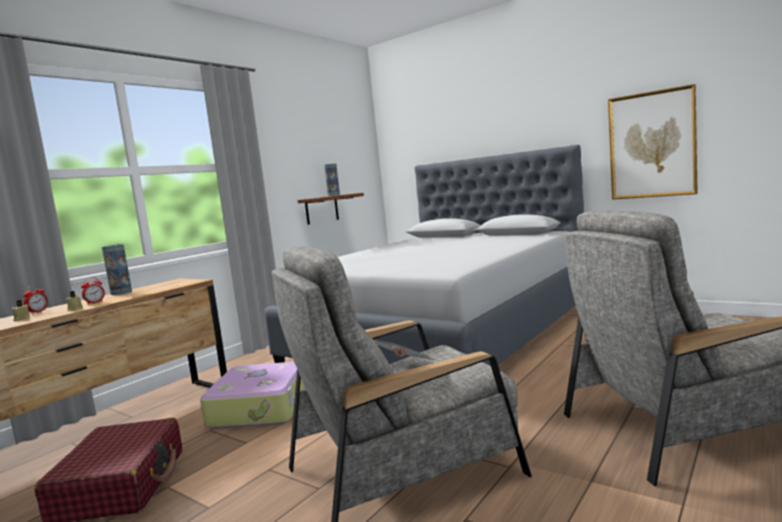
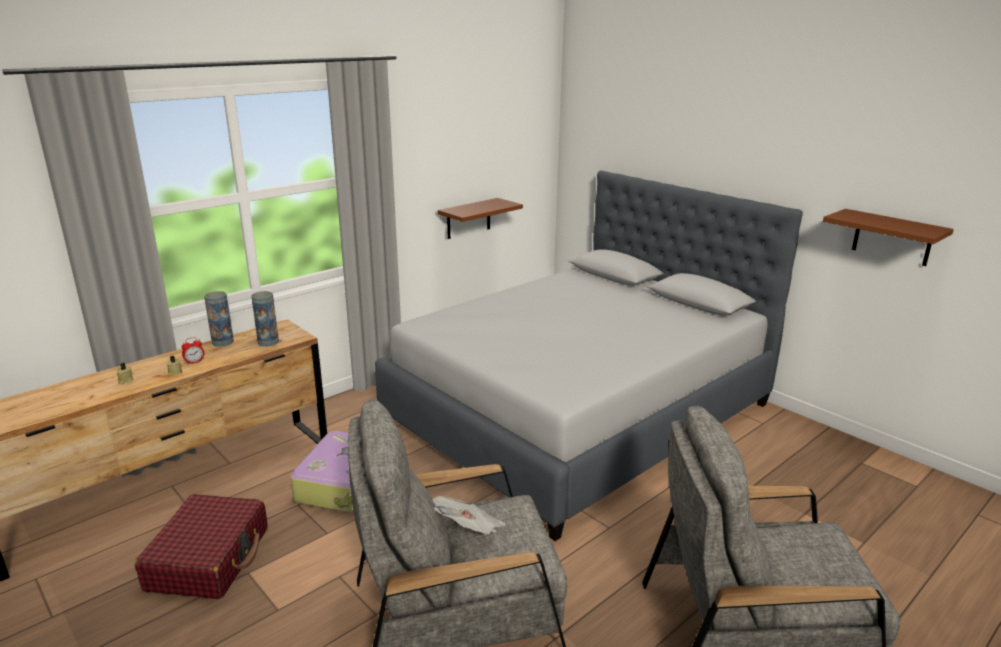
camera: 10 degrees right, 15 degrees up
(37, 312) = (140, 366): alarm clock -> none
(333, 195) = (485, 203): vase -> vase (268, 342)
(652, 145) = (892, 237): picture -> brown shelf

